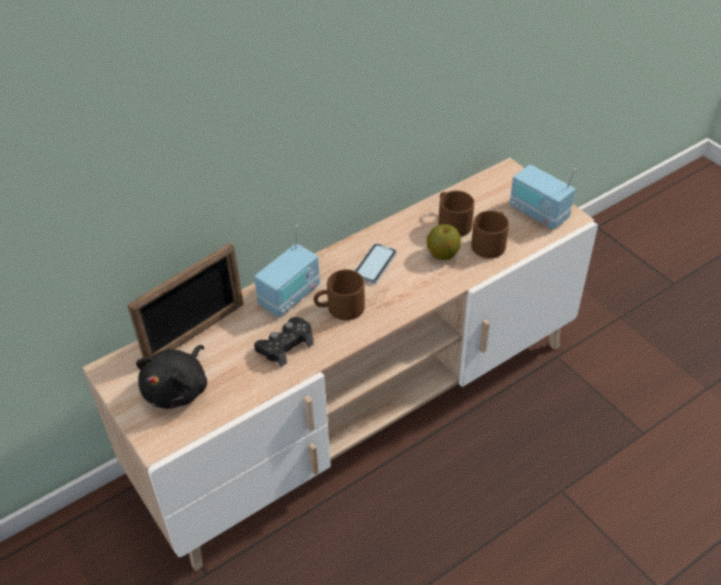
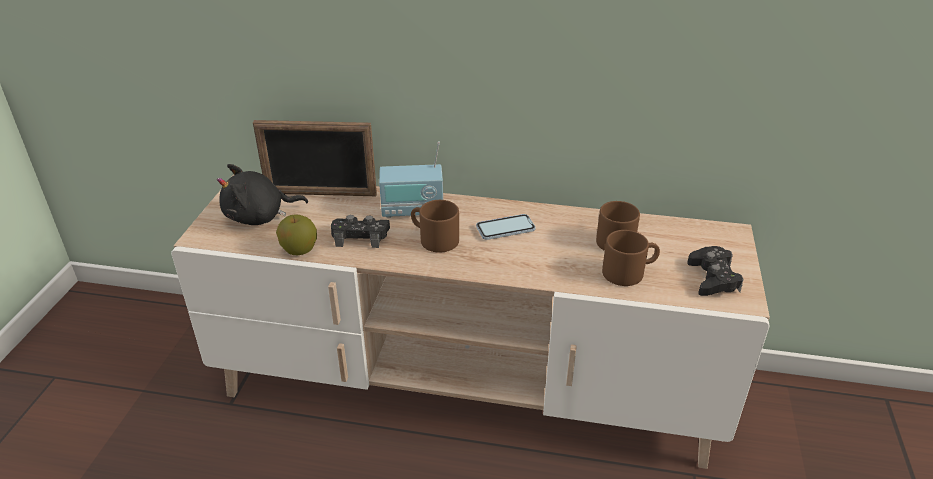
camera: 45 degrees right, 10 degrees down
(442, 254) = (572, 254): apple -> apple (299, 250)
(538, 213) = (713, 278): radio -> black game controller

